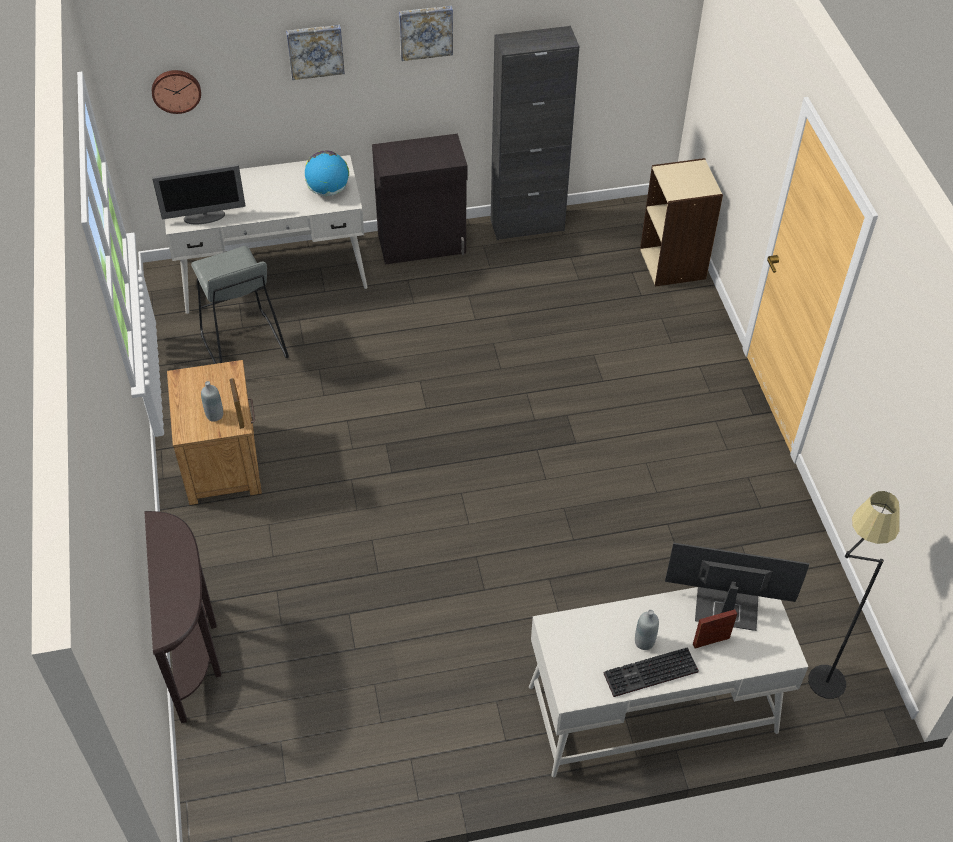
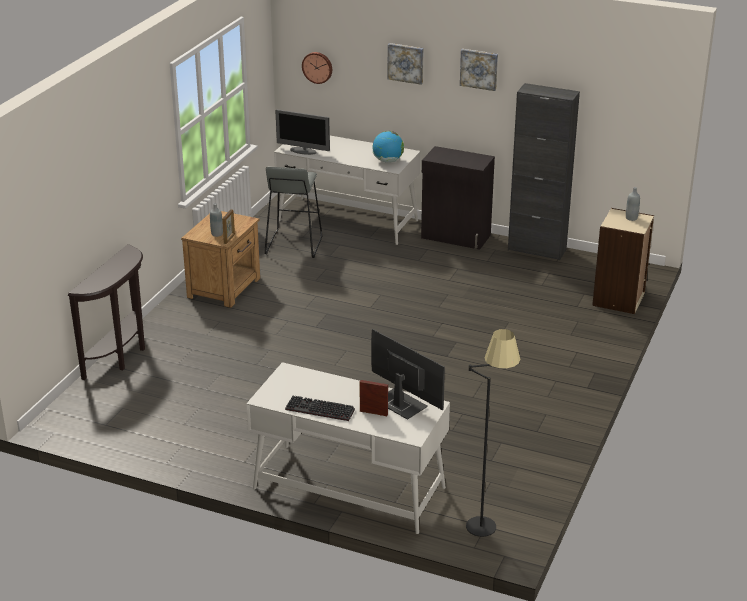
camera: 35 degrees right, 20 degrees down
(644, 642) = (332, 397): grey bottle -> grey bottle (631, 218)

